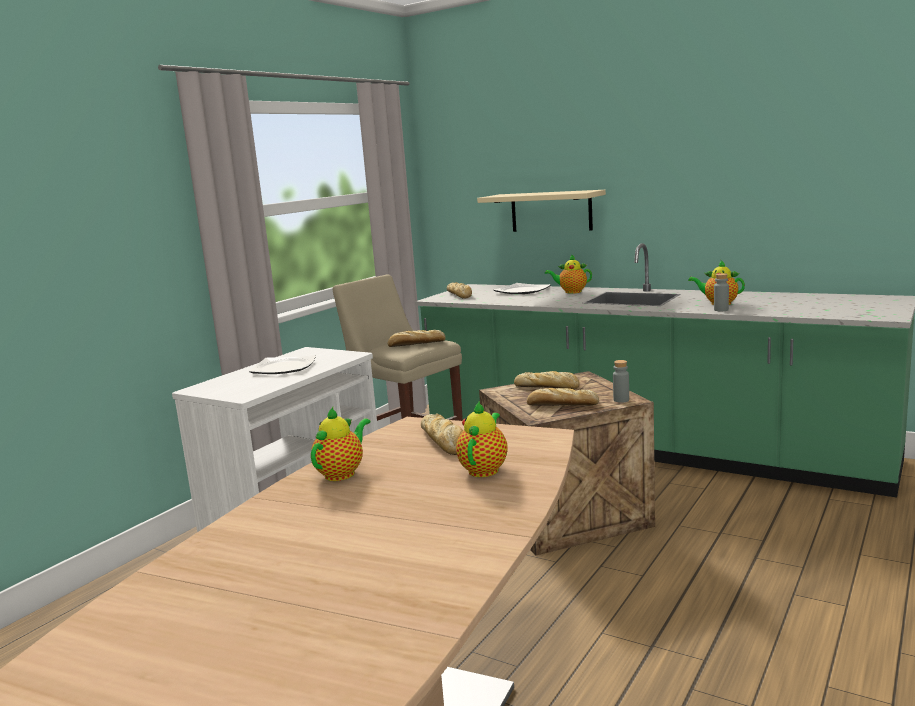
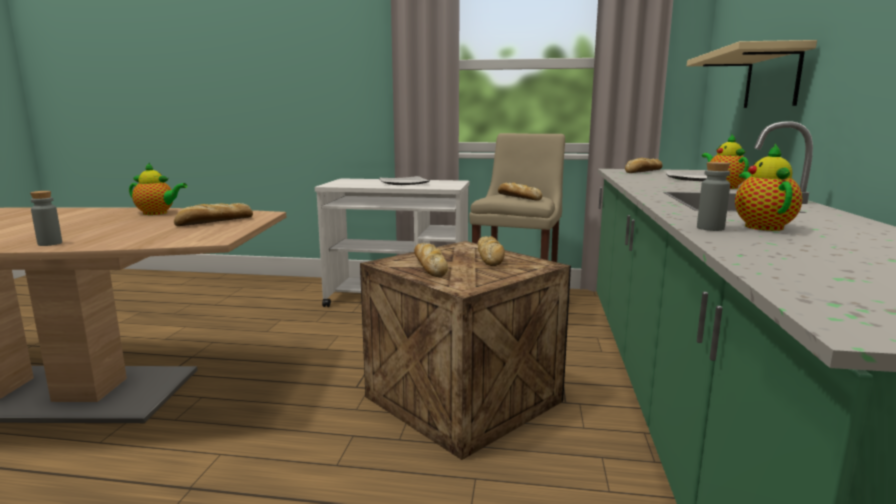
camera: 65 degrees right, 0 degrees up
(484, 469) = (135, 233): teapot -> none
(621, 400) = (460, 285): grey bottle -> grey bottle (50, 243)

